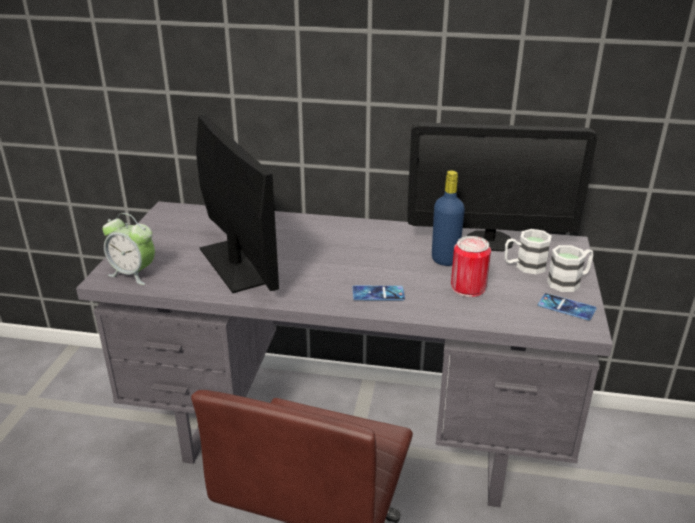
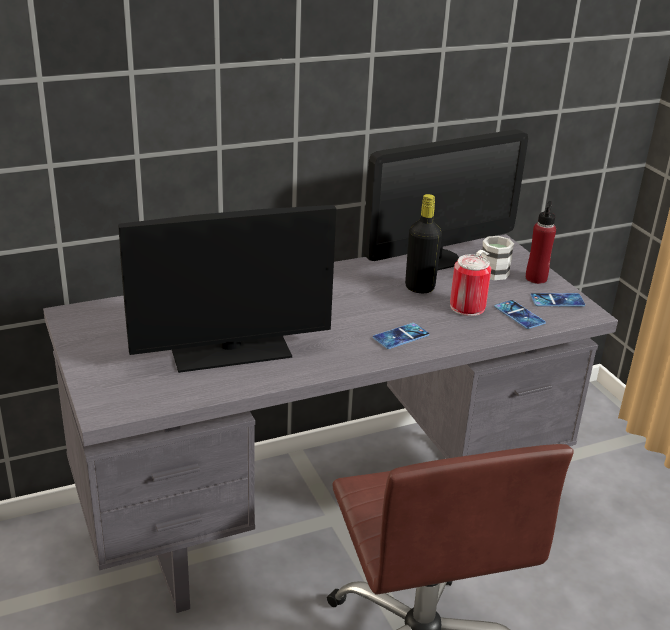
camera: 35 degrees left, 0 degrees up
(133, 274) = (131, 395): alarm clock -> none
(236, 264) = (230, 351): monitor -> monitor turned 135 degrees clockwise
(445, 260) = (419, 287): blue bottle -> black bottle
(510, 308) = (519, 315): none -> phone
(569, 282) = (536, 278): white mug -> red bottle

